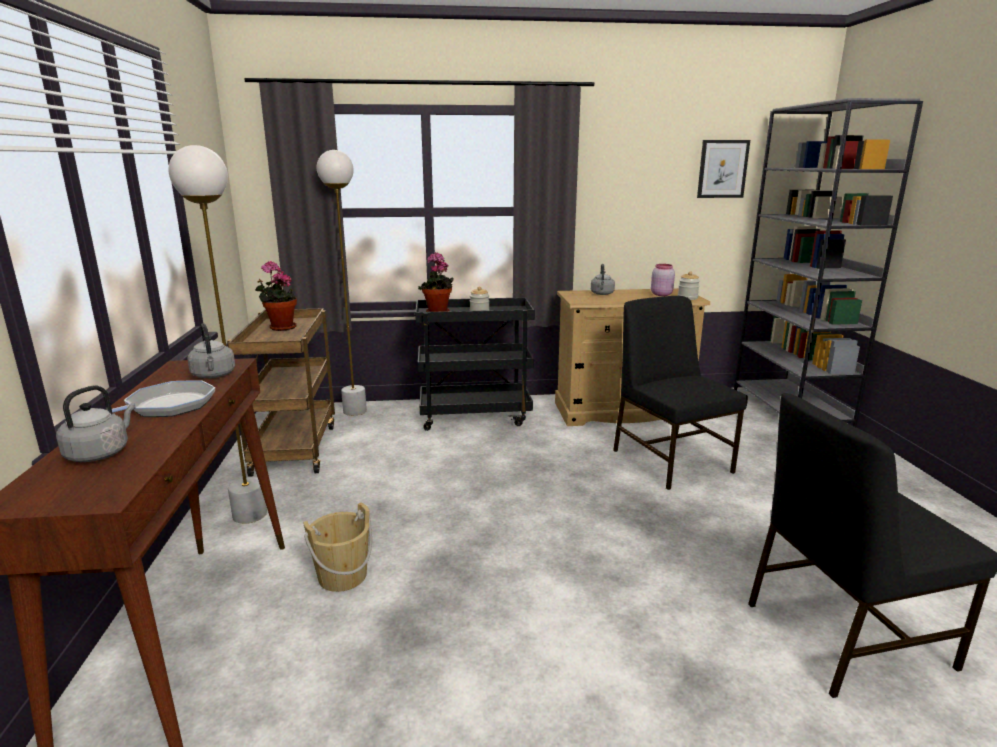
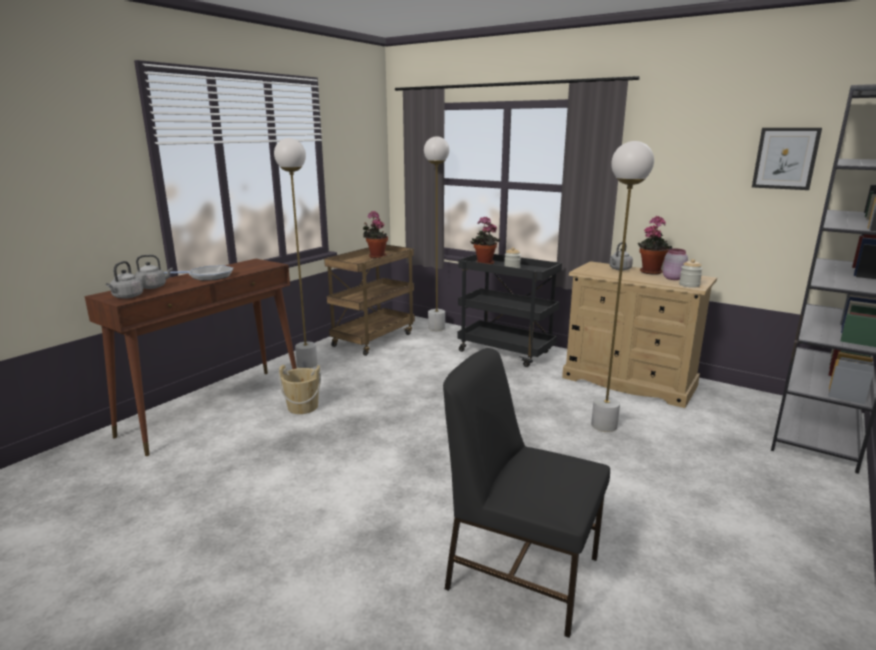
camera: 40 degrees right, 0 degrees up
(214, 375) = (253, 268): grey kettle -> grey kettle (127, 297)
(630, 291) = (650, 271): none -> potted plant
(671, 460) = (604, 425): black chair -> white floor lamp

